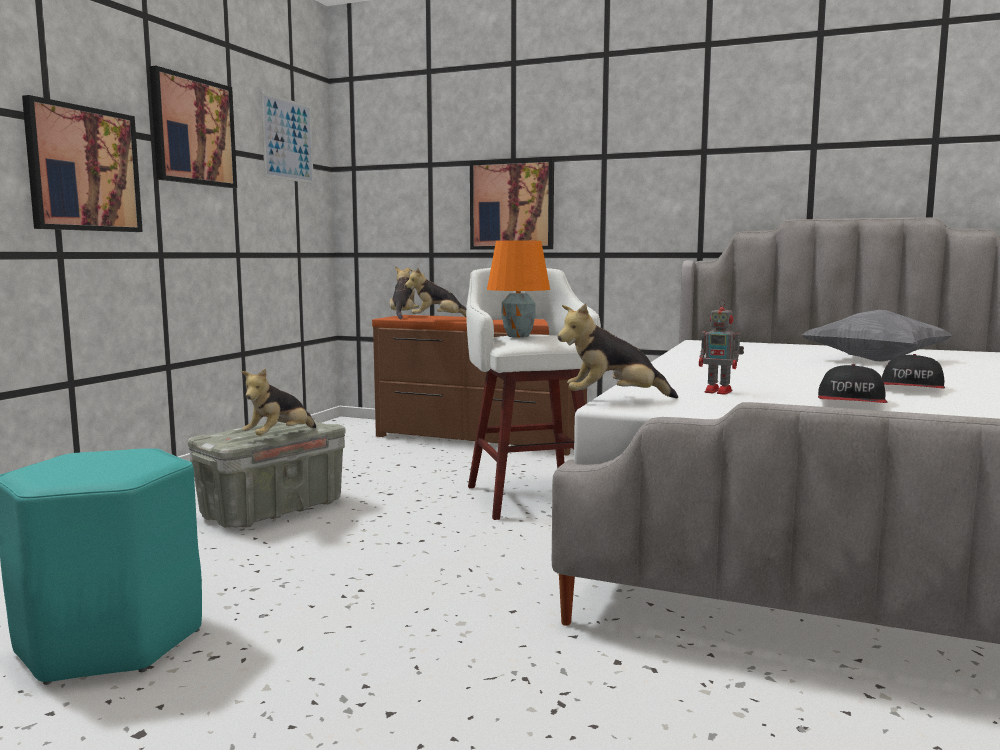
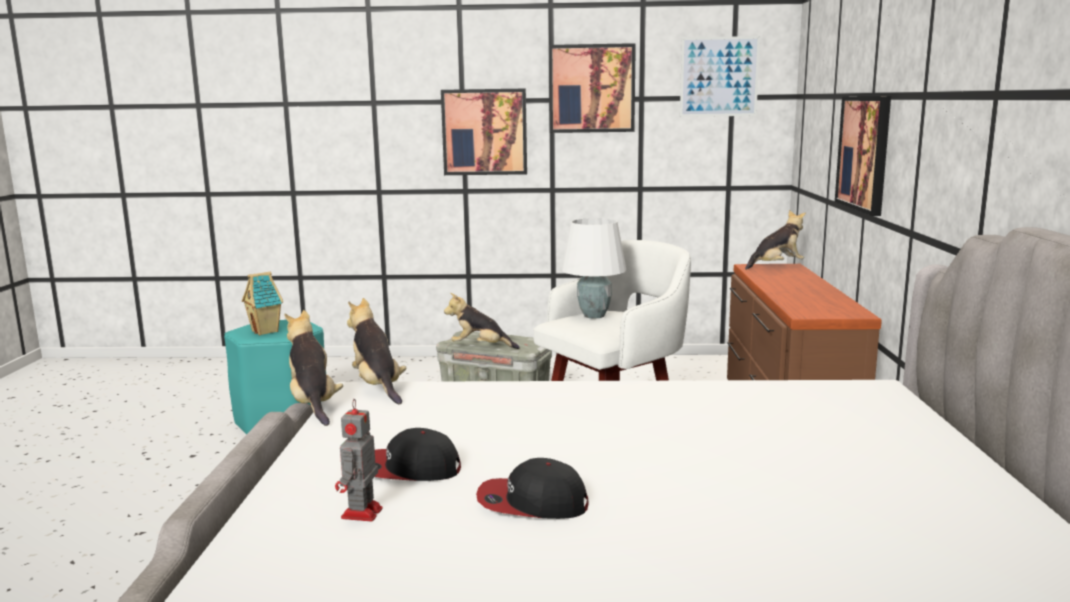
camera: 70 degrees right, 5 degrees up
(106, 469) = (266, 331): none -> toy house
(438, 320) = (758, 279): plush toy -> plush toy (313, 404)
(517, 336) = (593, 315): orange table lamp -> white table lamp
(720, 391) = (444, 416): toy robot -> toy robot (361, 514)
(874, 360) = (813, 490): grey pillow -> none

